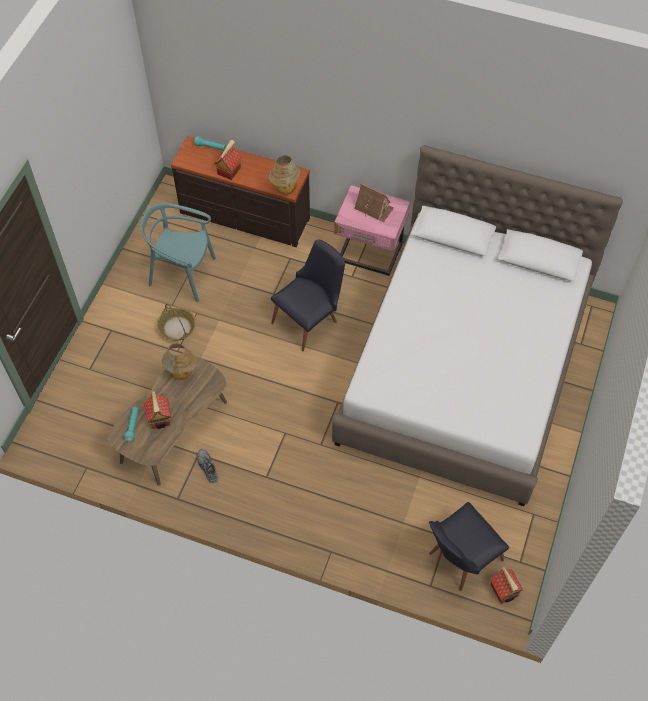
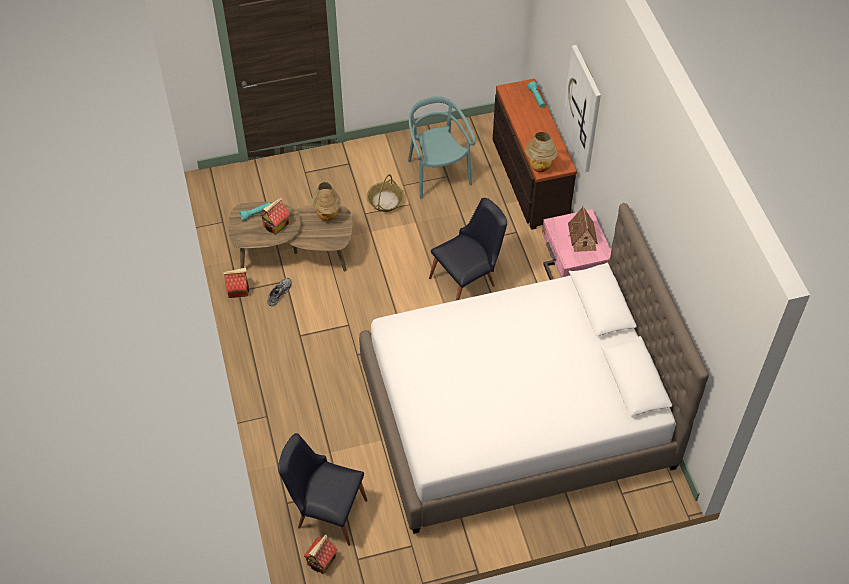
camera: 55 degrees right, 5 degrees down
(229, 170) = (525, 122): toy house -> toy house (238, 290)
(299, 112) = (583, 109): none -> picture
(310, 320) = (468, 280): black chair -> black chair turned 45 degrees counterclockwise

